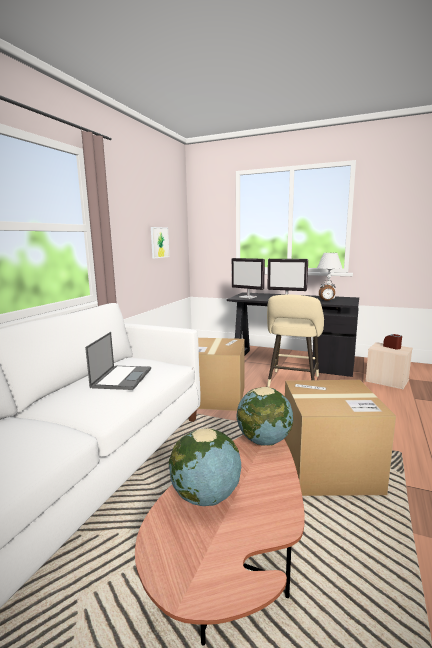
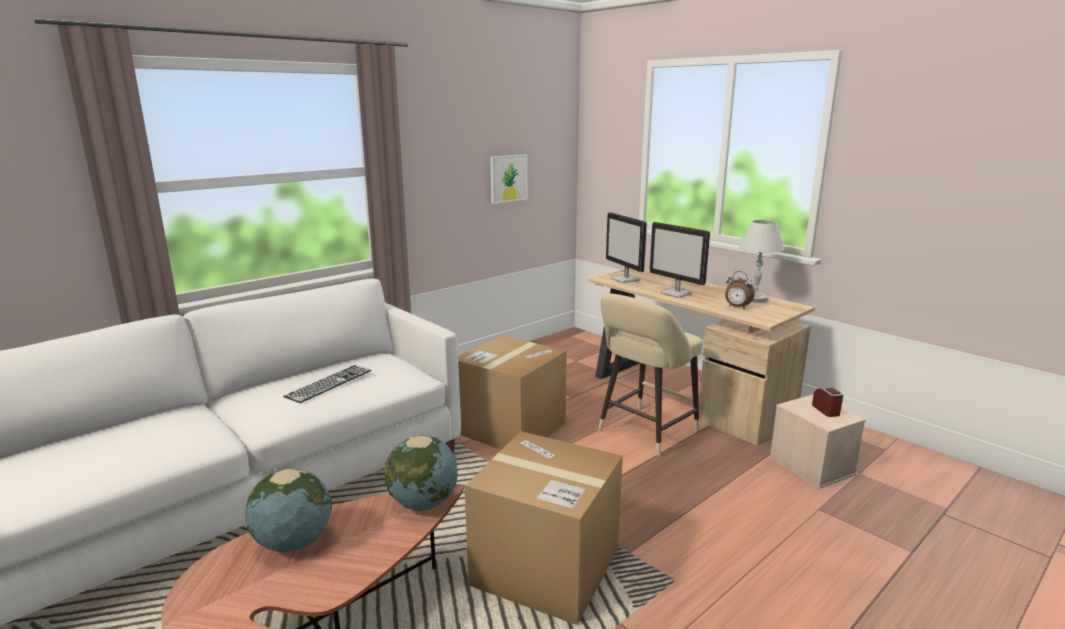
camera: 25 degrees right, 5 degrees up
(122, 377) = (329, 383): laptop -> keyboard
(290, 361) = (685, 395): black desk -> beige desk

